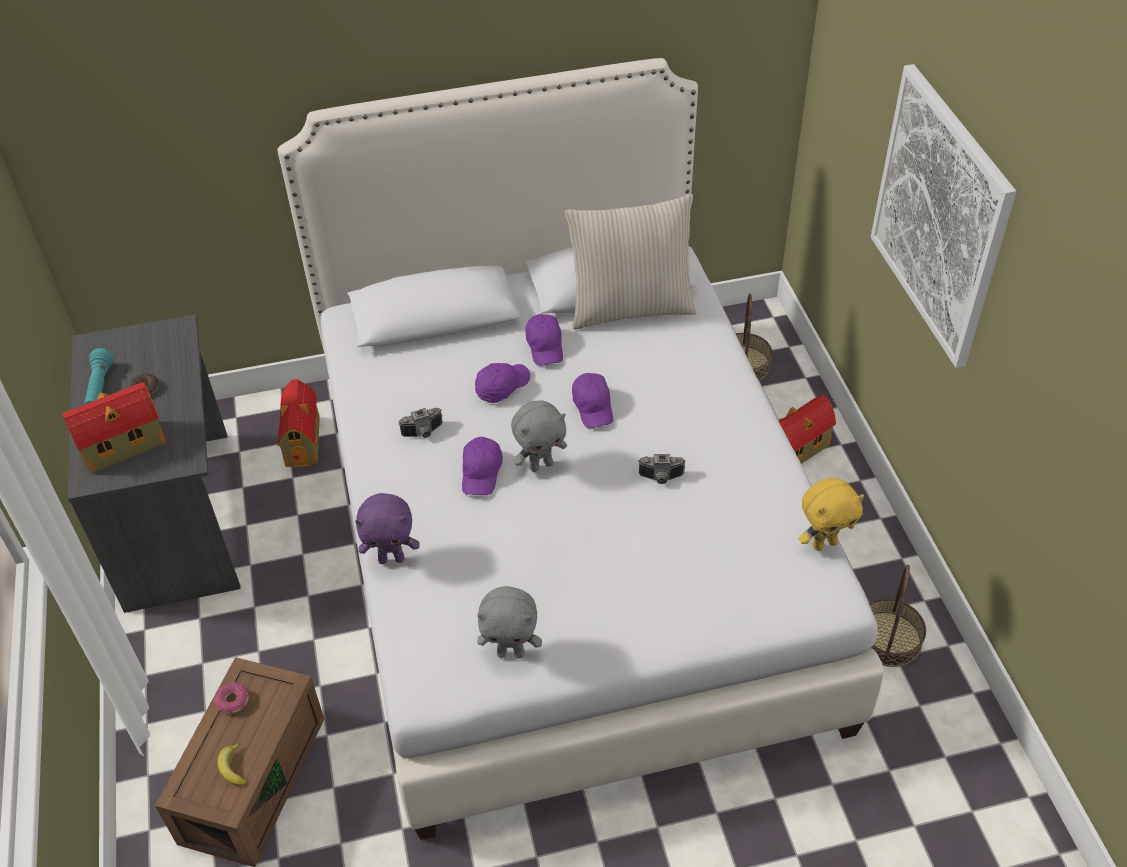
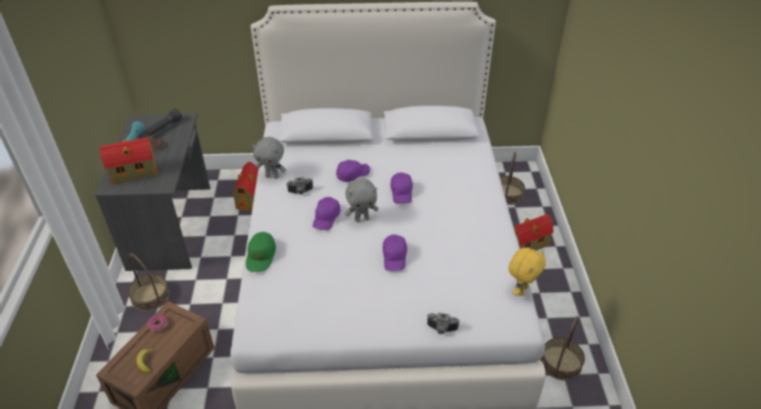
camera: 10 degrees right, 5 degrees down
(147, 351) = (164, 128): none -> black flashlight
(184, 650) = (150, 296): none -> basket
(392, 558) = (261, 256): purple plush toy -> green cap
(511, 652) = (313, 320): grey plush toy -> grey plush toy (272, 176)
(545, 346) = (383, 157): purple cap -> purple cap (394, 257)
(630, 307) = (438, 144): beige pillow -> none
(661, 478) = (430, 237): camera -> camera (441, 330)
(824, 543) = (521, 290): yellow plush toy -> yellow plush toy turned 45 degrees counterclockwise
(939, 216) = (622, 100): picture -> none

